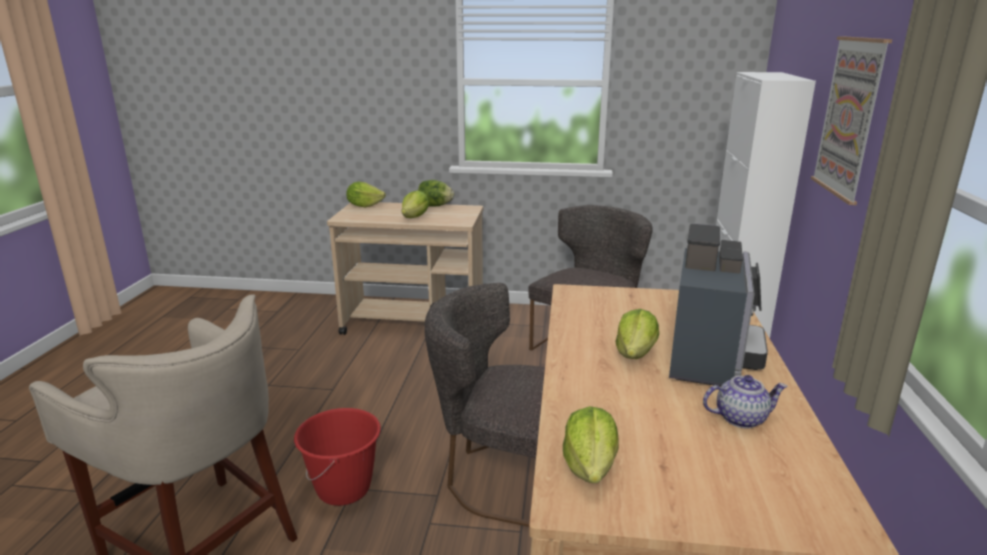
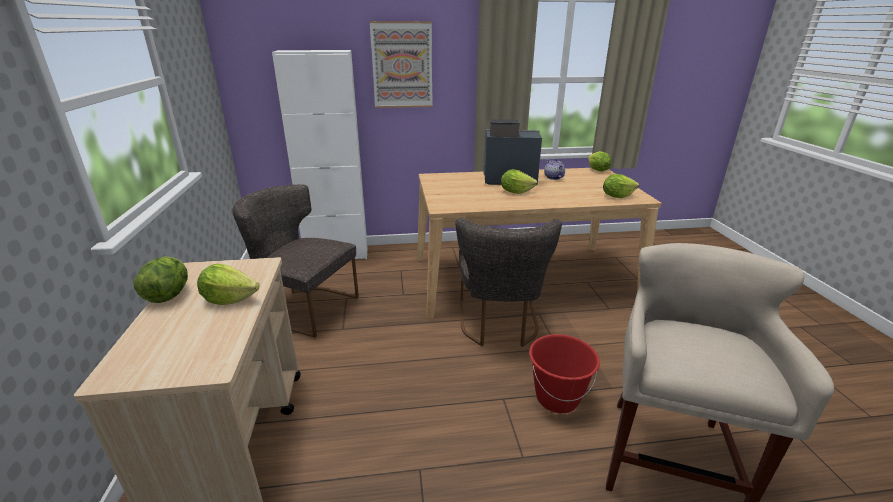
camera: 105 degrees left, 5 degrees up
(364, 206) = (129, 366): lettuce -> lettuce (597, 170)

